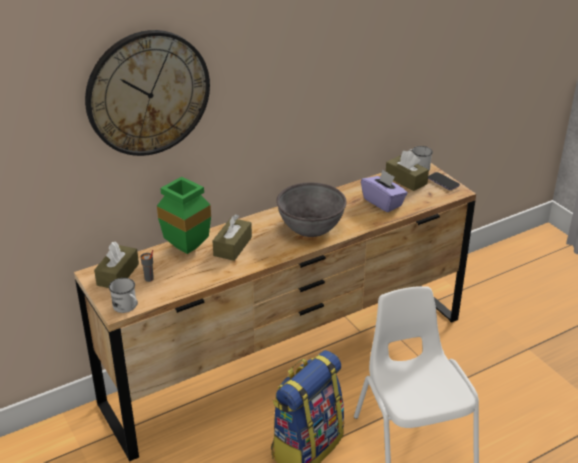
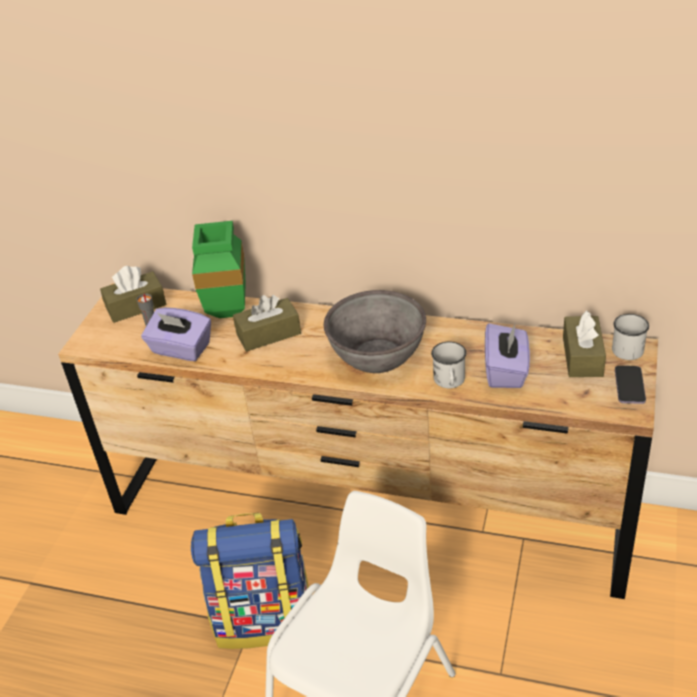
camera: 50 degrees right, 5 degrees up
(127, 307) = (94, 345): white mug -> white mug (449, 382)
(148, 93) = (187, 99): wall clock -> none
(191, 280) = (181, 349): none -> purple tissue box

